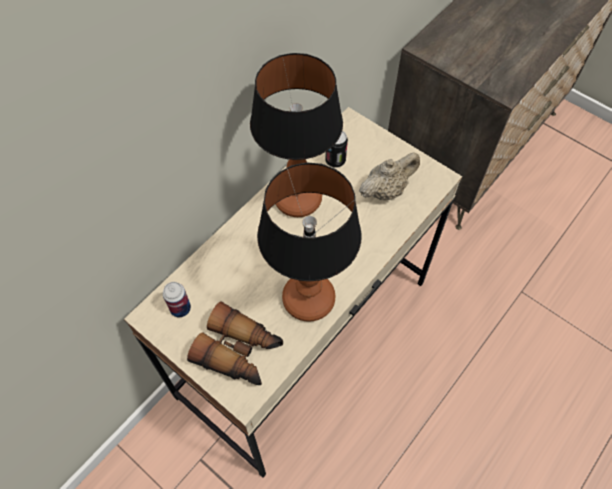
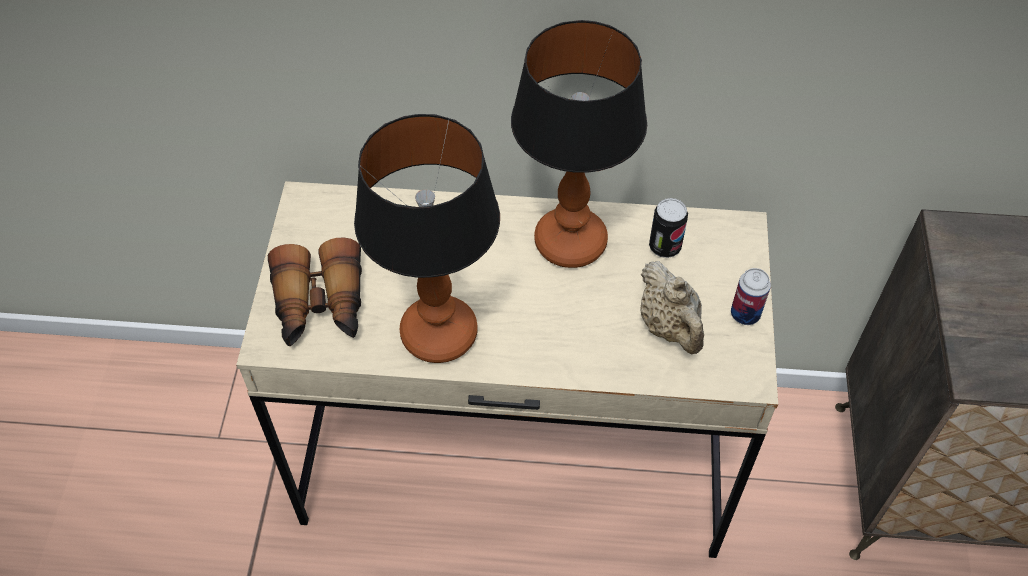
camera: 55 degrees right, 5 degrees down
(180, 308) = (333, 221): can -> can (745, 314)
(386, 190) = (669, 327): beige teapot -> beige teapot turned 45 degrees clockwise

